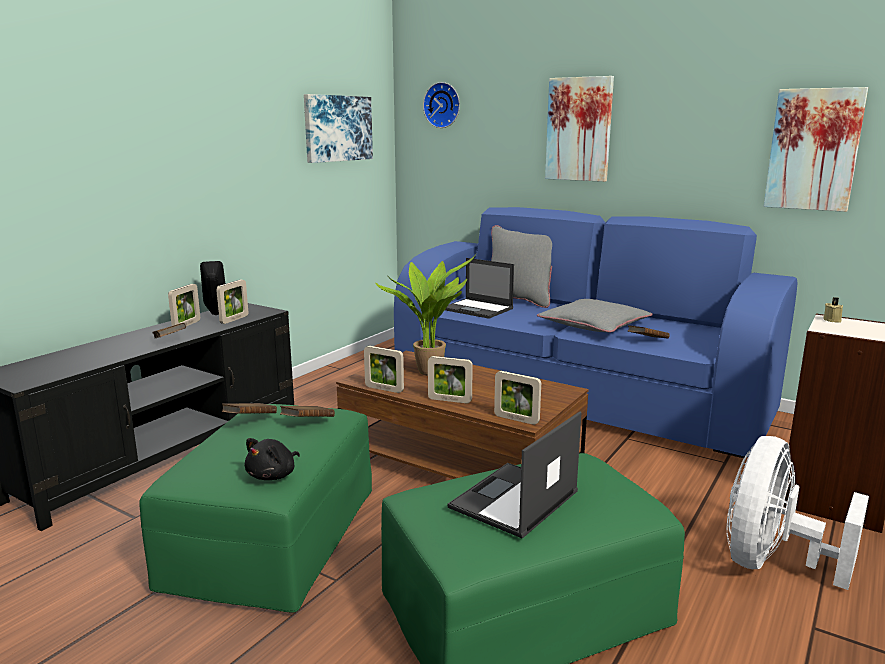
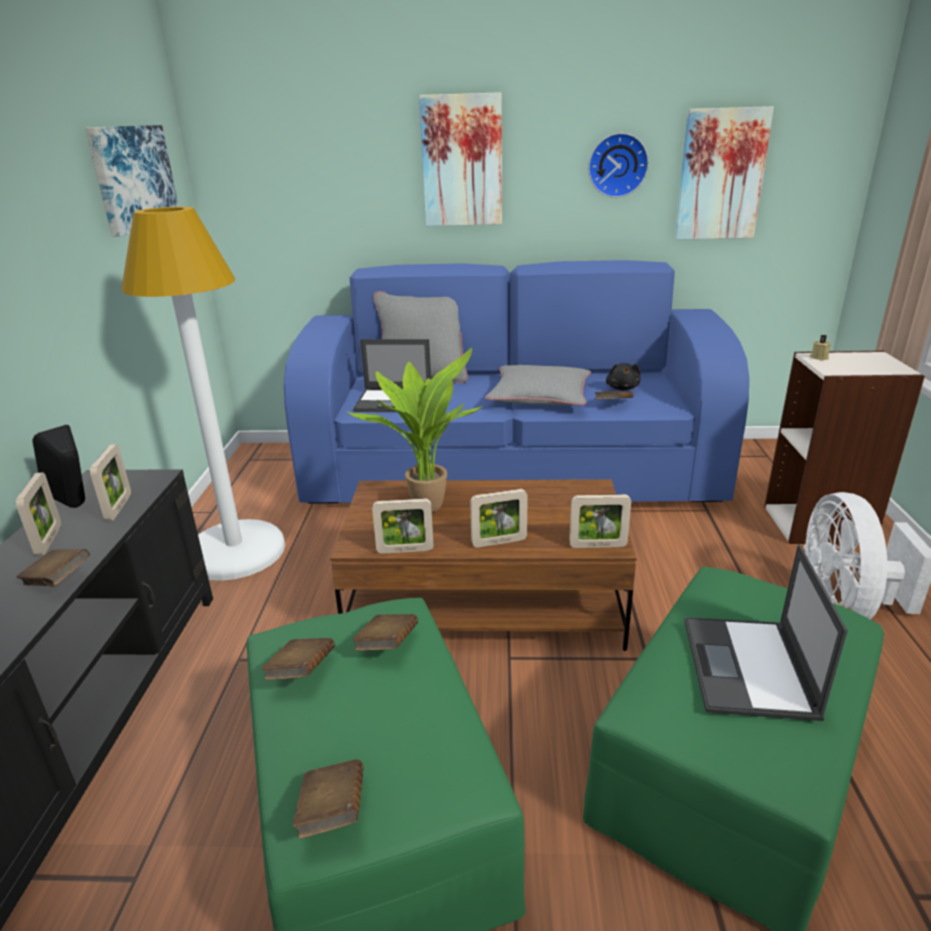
camera: 30 degrees left, 10 degrees up
(193, 473) = (332, 812): none -> brown book
(273, 475) = (448, 758): black plush toy -> black plush toy (622, 388)
(332, 392) = (236, 551): none -> white floor lamp
(443, 105) = (263, 133): wall clock -> wall clock (617, 165)

